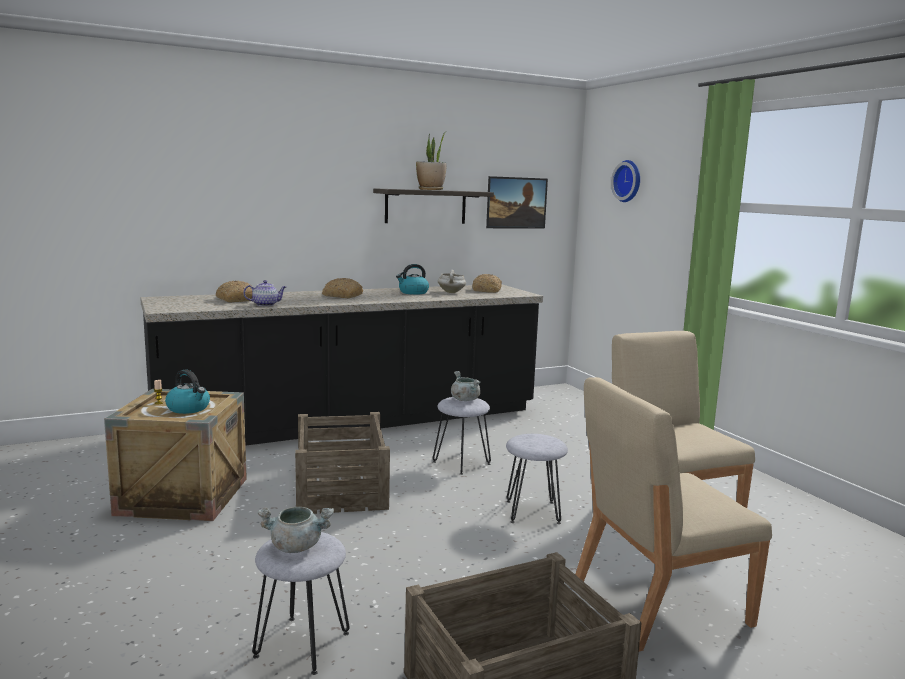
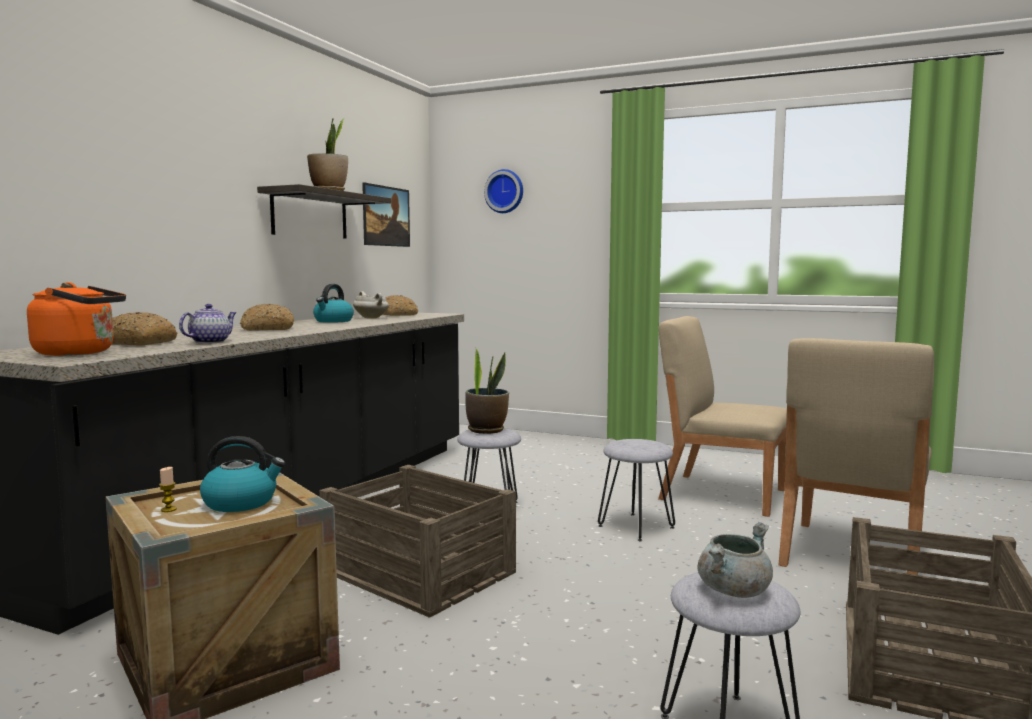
camera: 40 degrees left, 5 degrees down
(185, 304) = (80, 353): none -> orange kettle
(465, 399) = (486, 430): grey cooking pot -> potted plant

